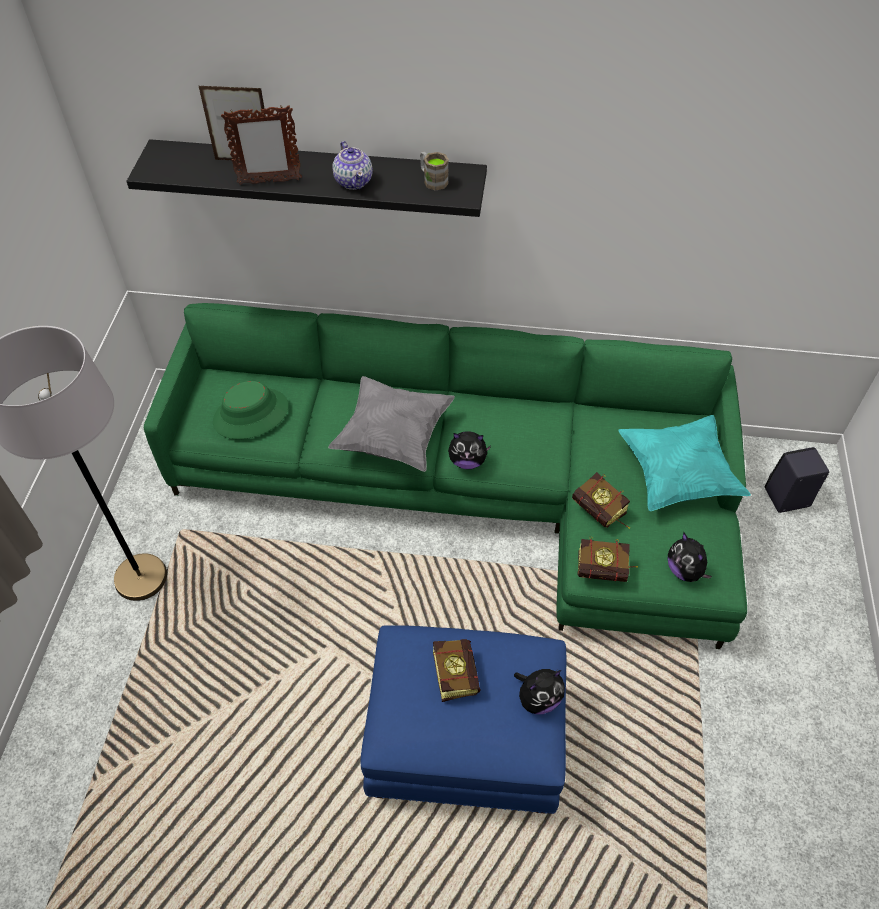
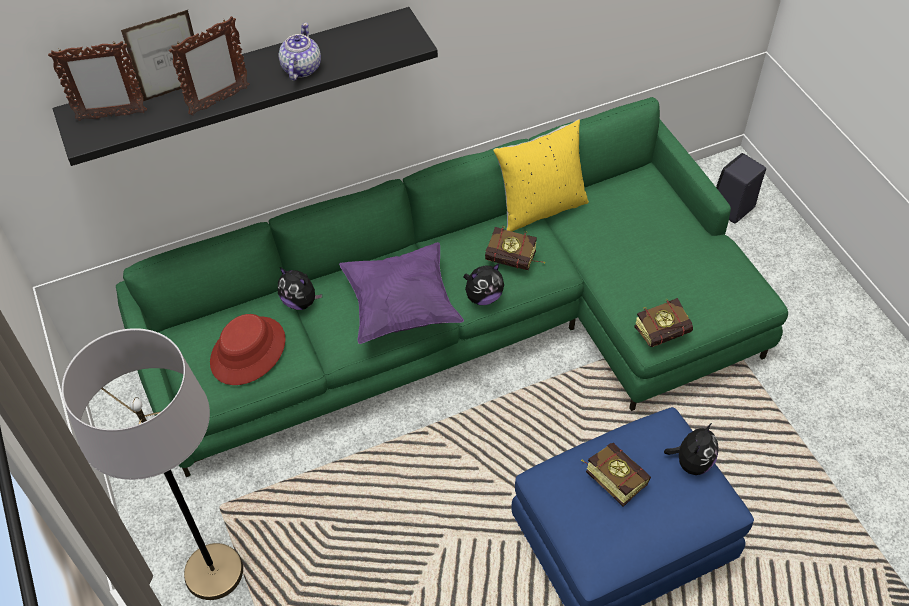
camera: 30 degrees left, 0 degrees up
(183, 161) = (111, 116): none -> picture frame
(251, 414) = (248, 351): green hat -> red hat
(354, 181) = (301, 69): teapot -> teapot turned 120 degrees counterclockwise
(393, 436) = (401, 306): grey pillow -> purple pillow
(432, 180) = (373, 39): brown mug -> none
(573, 409) = (540, 208): none -> yellow pillow
(602, 514) = (629, 286): book -> book (516, 261)
(677, 476) = (665, 225): turquoise pillow -> none
(684, 570) = (724, 300): plush toy -> plush toy (300, 302)

